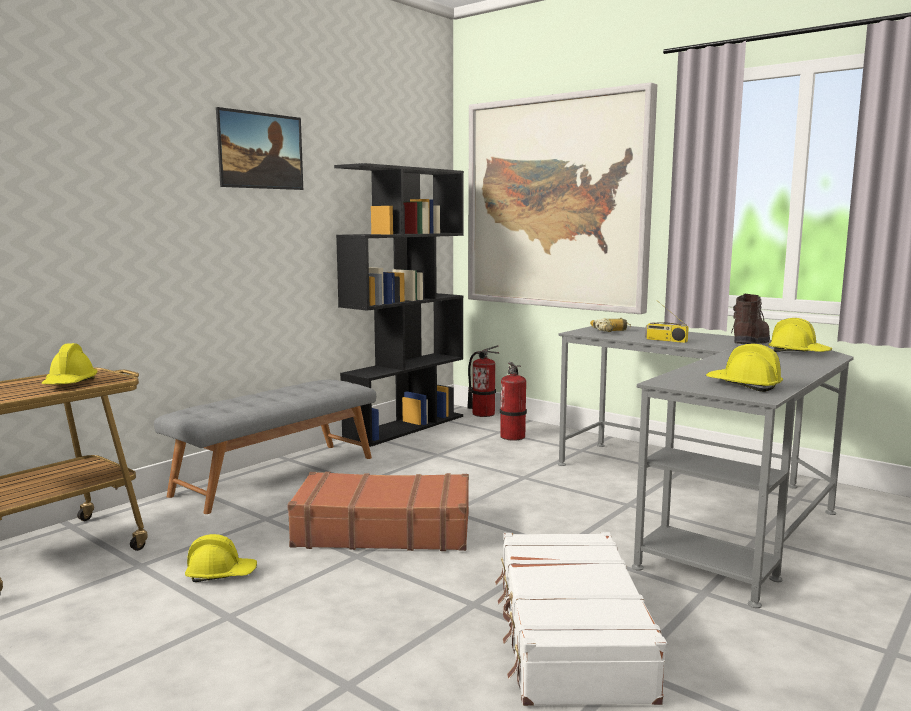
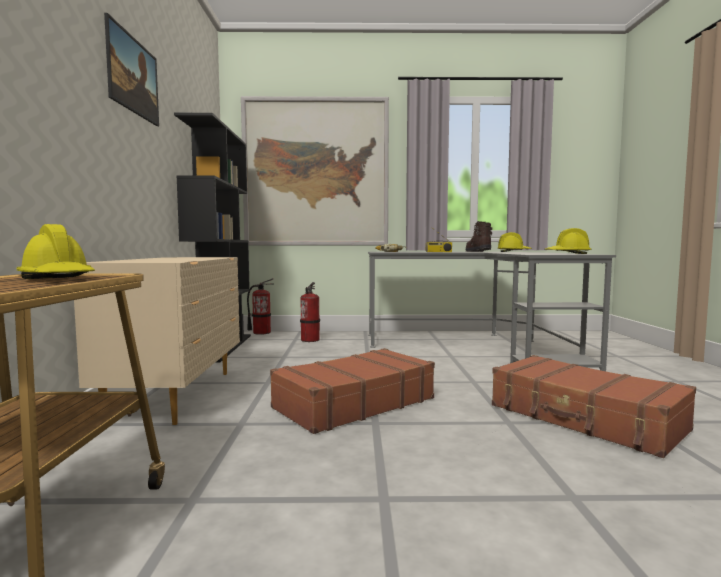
camera: 40 degrees left, 5 degrees down
(221, 574) = (299, 473): yellow hard hat -> none
(276, 475) = (177, 395): grey bench -> beige dresser
(569, 635) = (584, 418): white suitcase -> brown suitcase

